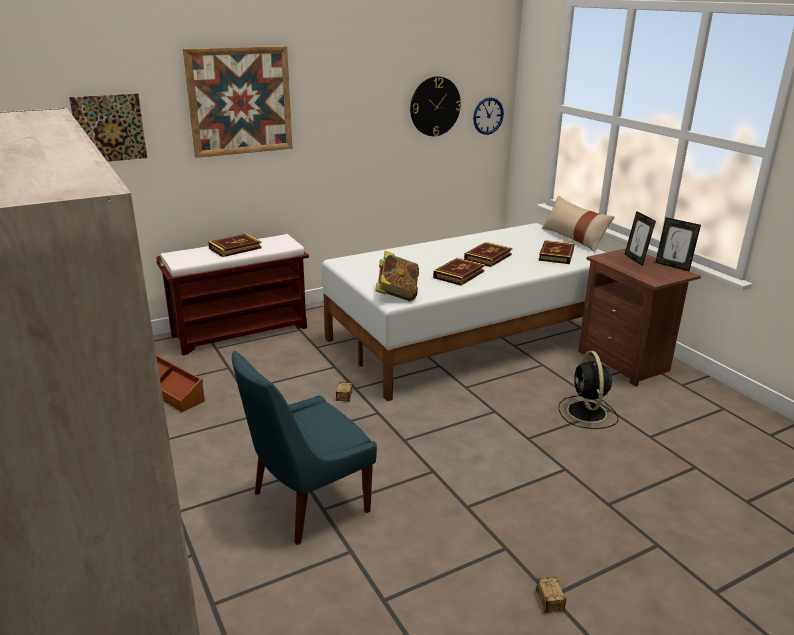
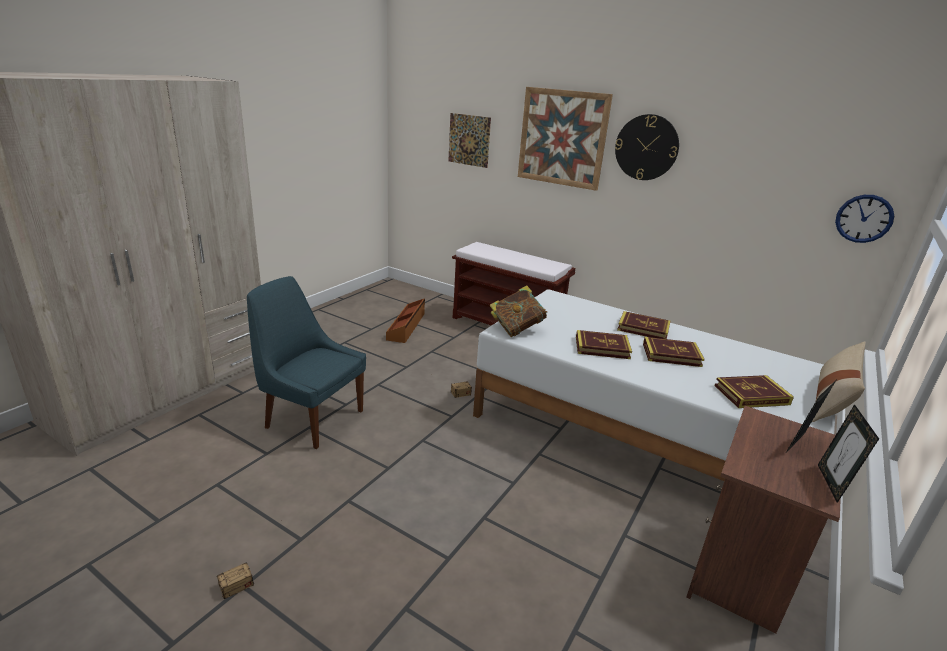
camera: 60 degrees right, 0 degrees up
(235, 248) = (515, 256): book -> book (643, 329)
(435, 106) = (777, 187): wall clock -> wall clock (646, 147)
(587, 413) = (574, 557): black fan -> none

